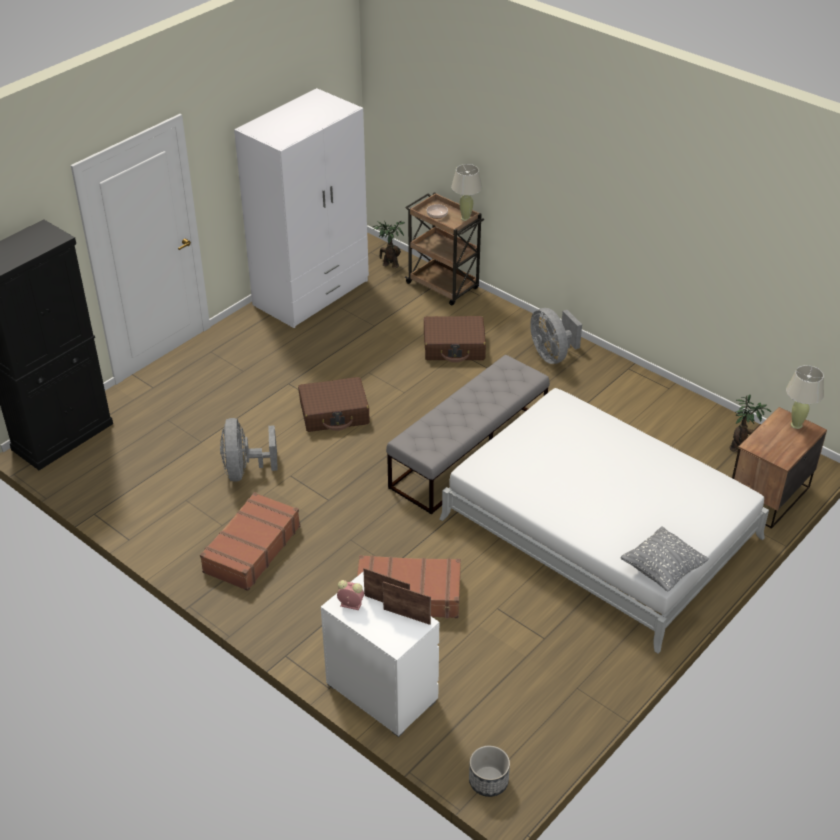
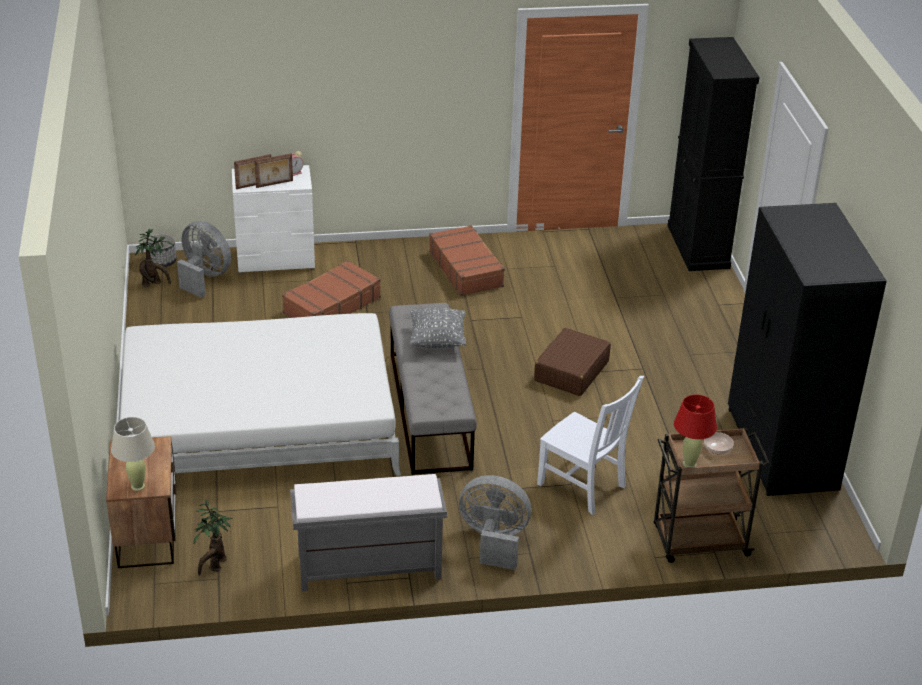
camera: 130 degrees right, 5 degrees down
(245, 470) = (554, 301): grey fan -> grey fan (204, 277)
(312, 293) = (781, 449): white wardrobe -> black wardrobe
(389, 264) = (785, 528): potted plant -> potted plant (154, 283)
(454, 347) = (584, 486): brown suitcase -> white chair
(466, 218) = (689, 464): beige table lamp -> red table lamp
(646, 388) = (368, 568): none -> grey bench
(662, 570) = (145, 336): grey pillow -> grey pillow (437, 340)

